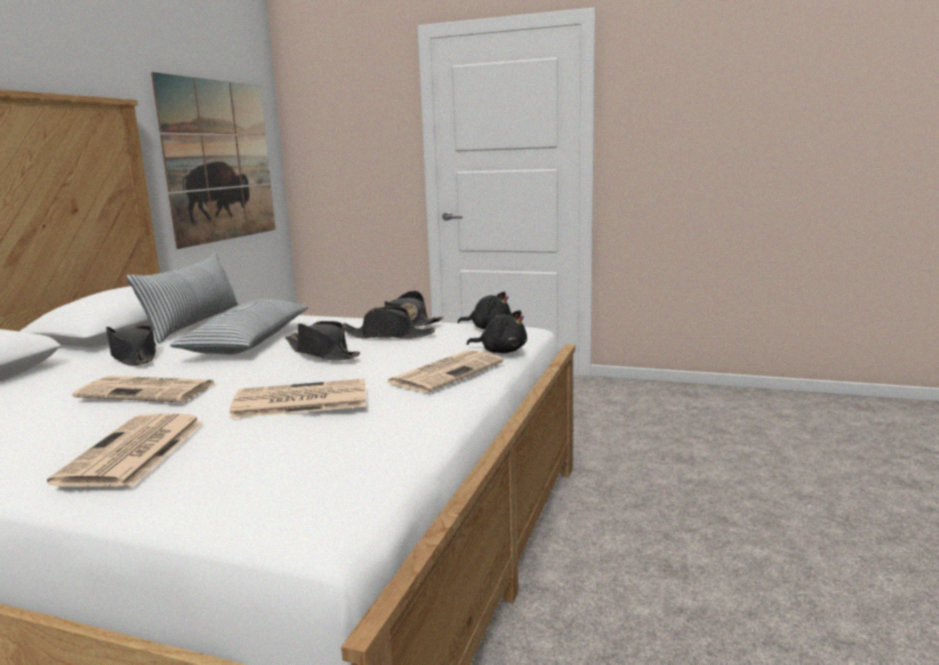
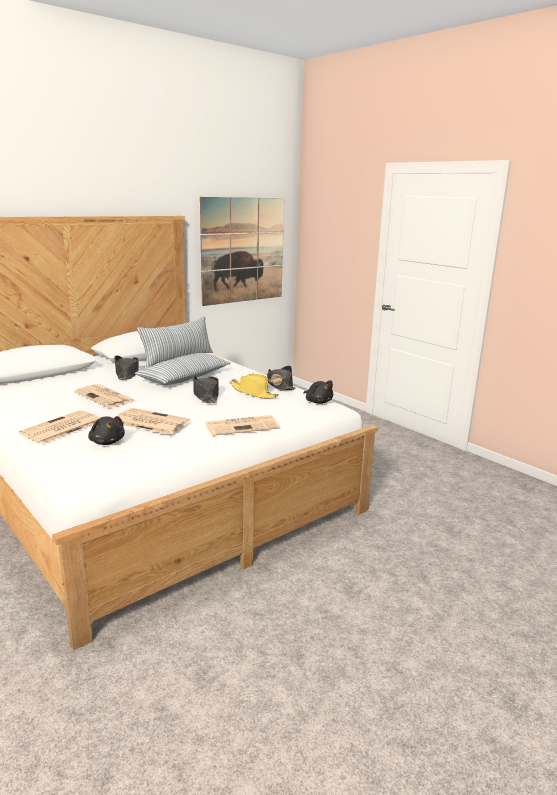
camera: 30 degrees right, 5 degrees up
(388, 336) = (254, 392): black hat -> yellow hat
(501, 351) = (294, 420): black plush toy -> black plush toy (107, 442)

